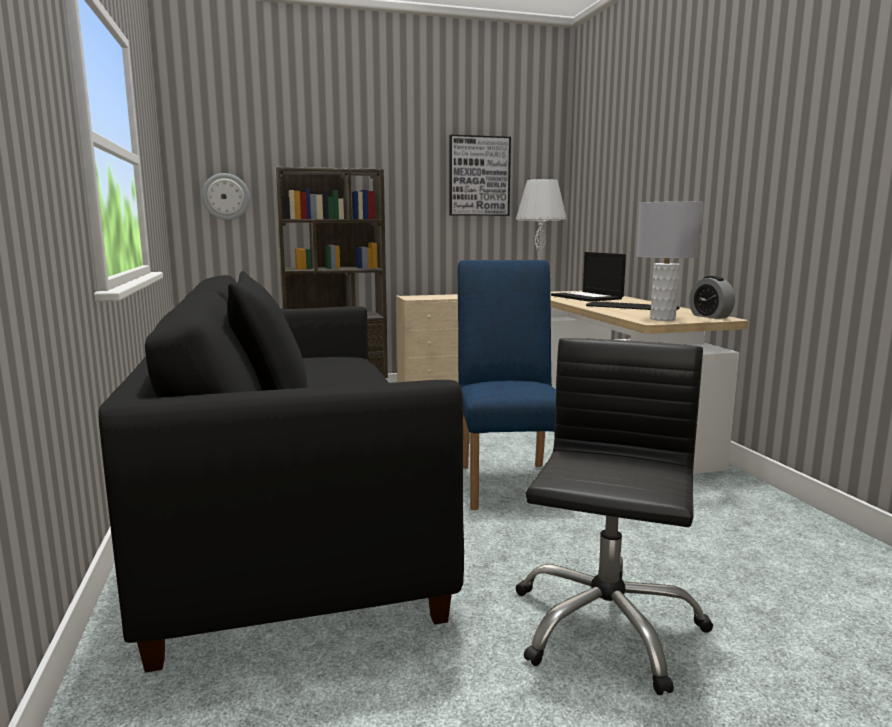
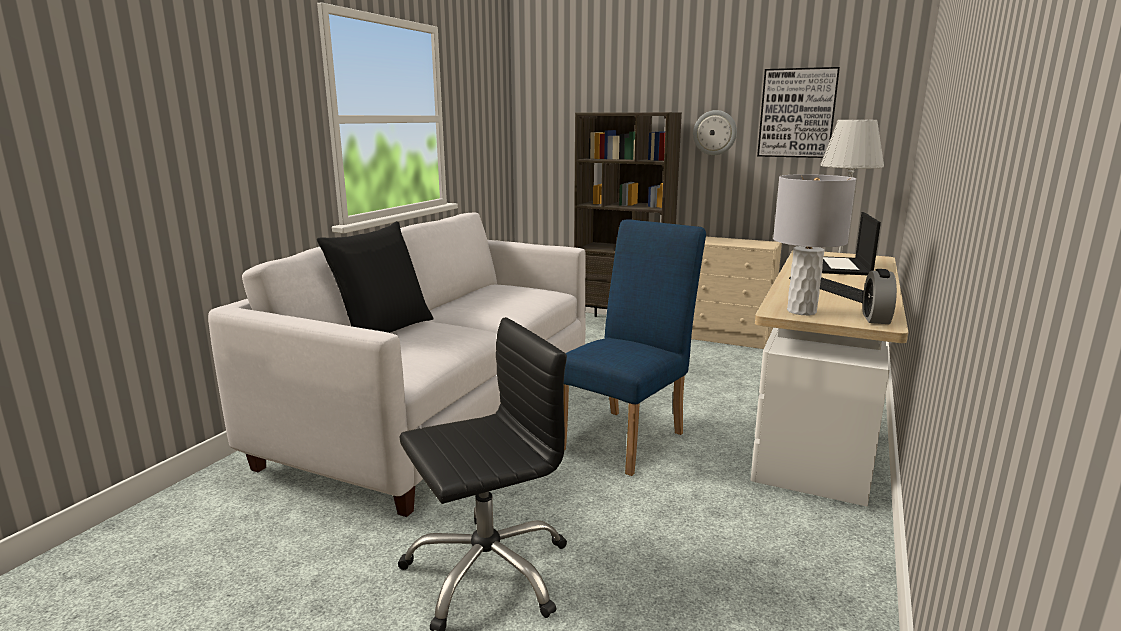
camera: 40 degrees right, 5 degrees up
(226, 197) = (554, 136): wall clock -> wall clock (715, 132)
(292, 519) = (441, 411): black sofa -> white sofa

